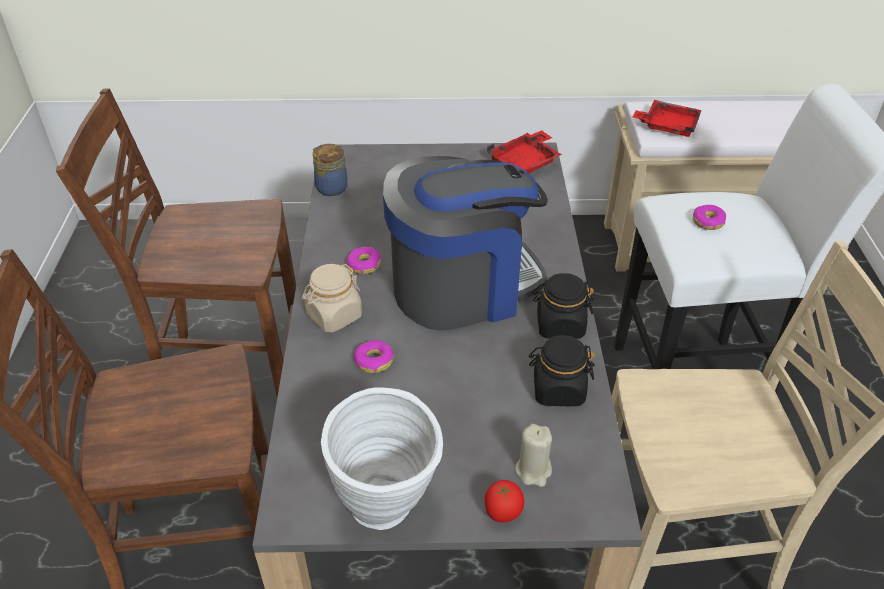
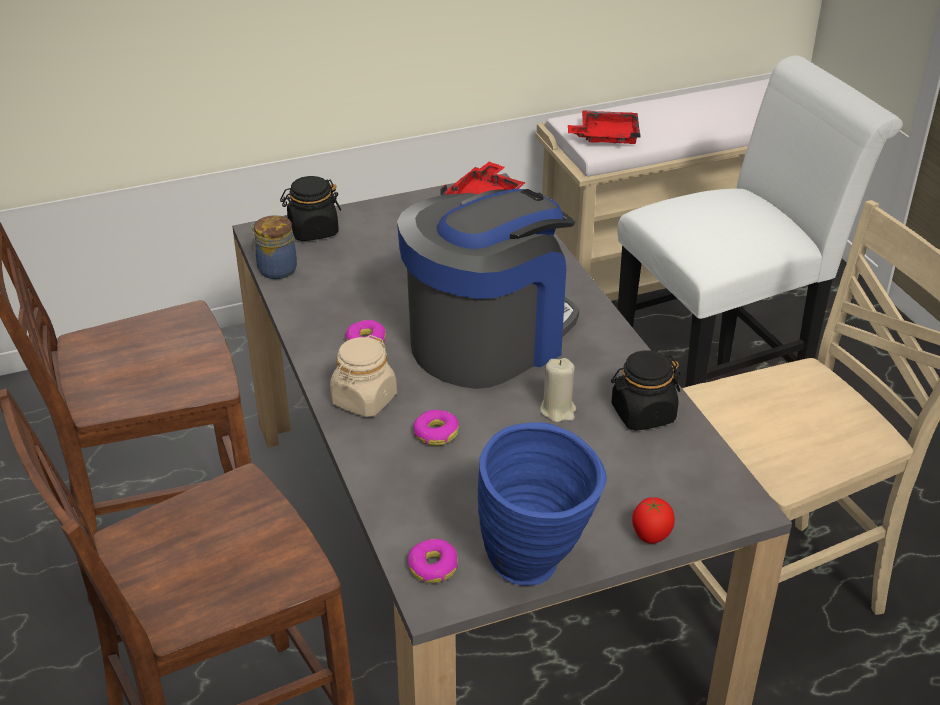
camera: 20 degrees left, 5 degrees down
(389, 513) = (538, 568): white vase -> blue vase
(533, 470) = (659, 492): beige candle -> beige candle (558, 410)
(560, 325) = (611, 354): black jar -> black jar (313, 230)
(707, 222) = (707, 222): donut -> donut (432, 567)

